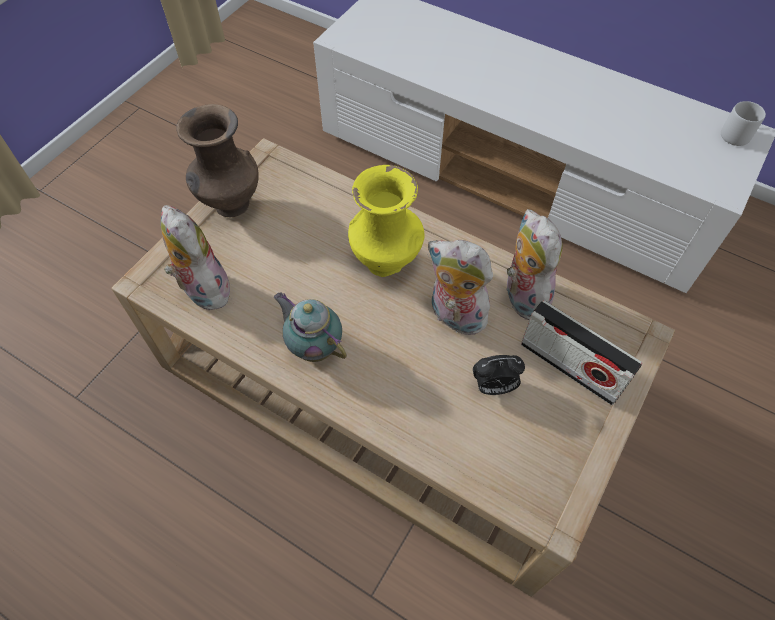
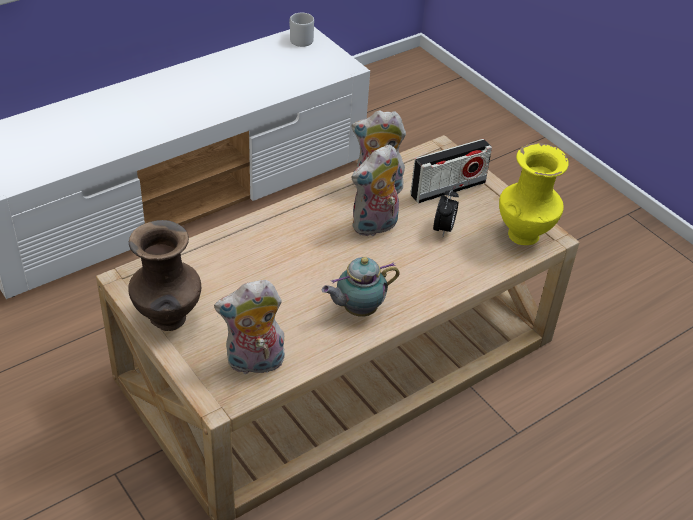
camera: 70 degrees left, 15 degrees down
(387, 263) = (301, 244): yellow vase -> yellow vase (524, 234)

